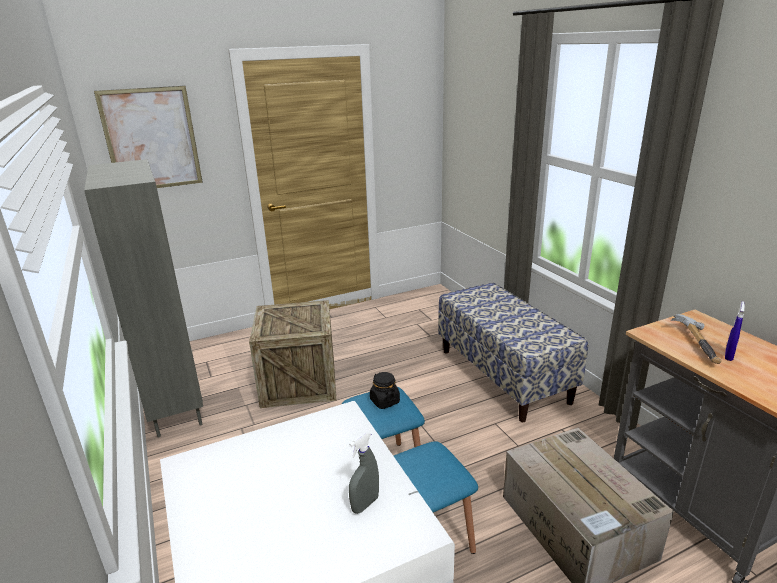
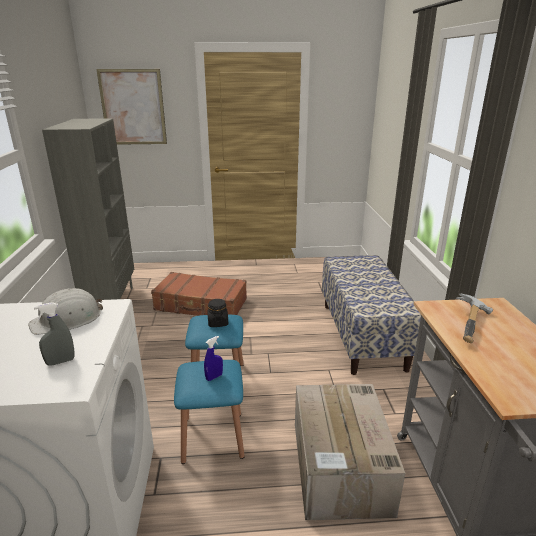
camera: 20 degrees right, 0 degrees up
(299, 382) = (201, 305): crate -> brown suitcase
(308, 447) = (67, 319): none -> white hard hat
(728, 356) = (492, 340): blue spray bottle -> blue spray bottle (214, 377)

